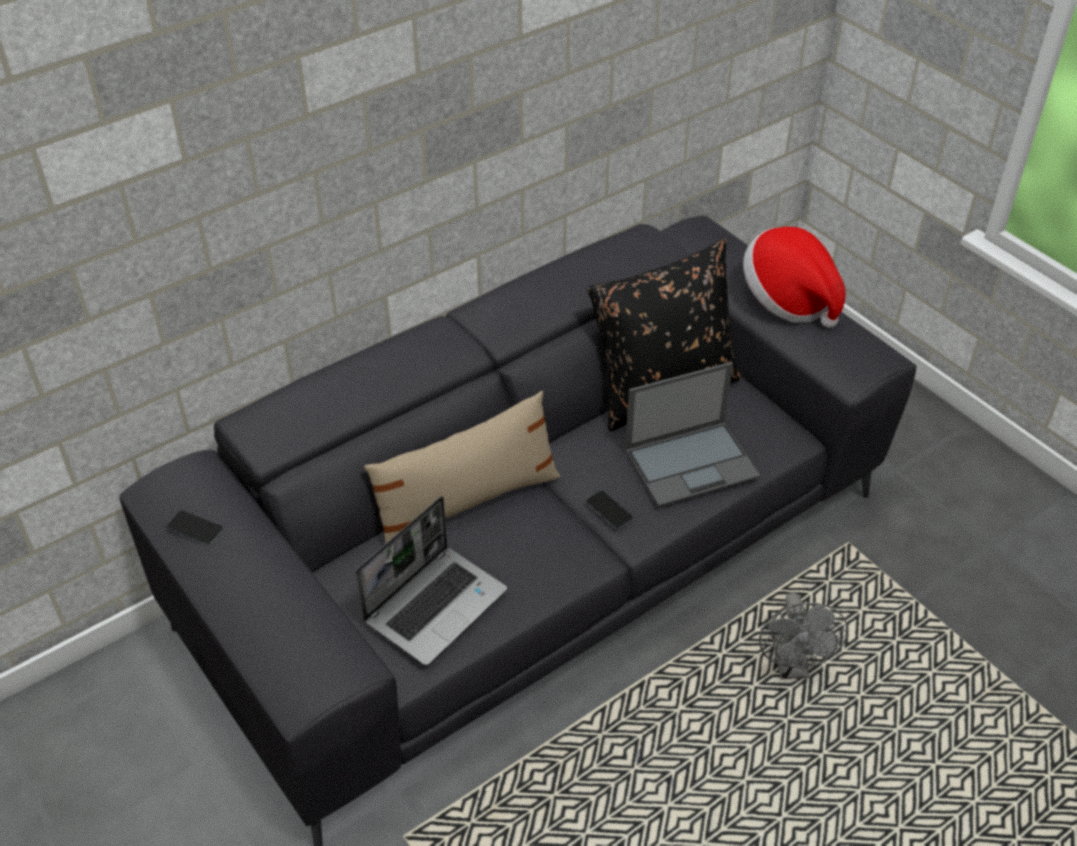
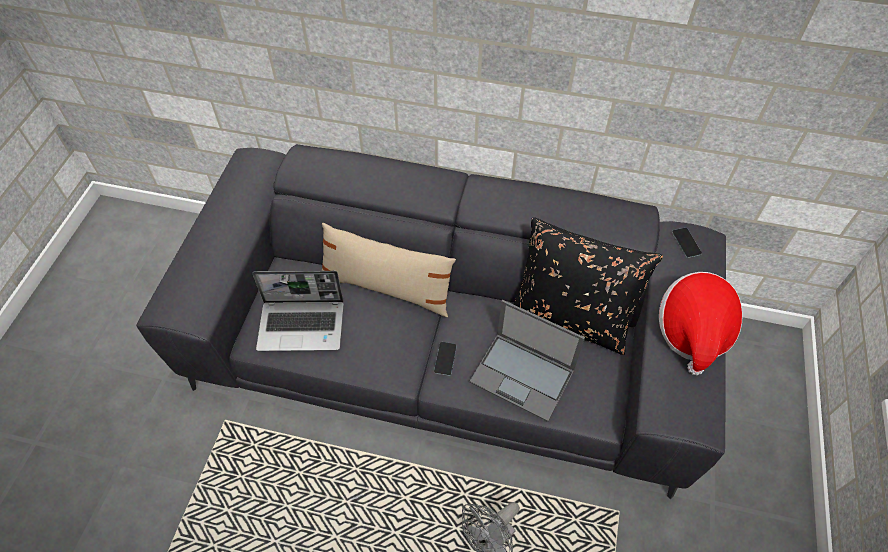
camera: 50 degrees right, 10 degrees up
(195, 528) = (232, 190): phone -> phone (686, 243)

